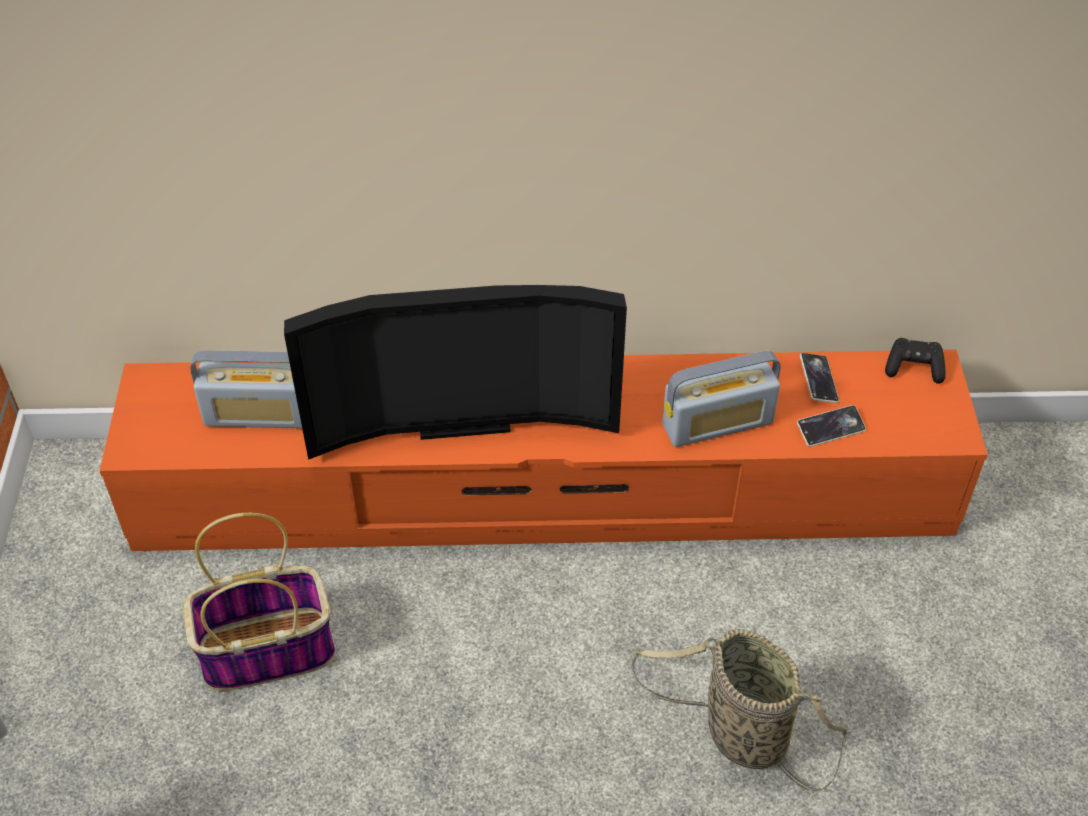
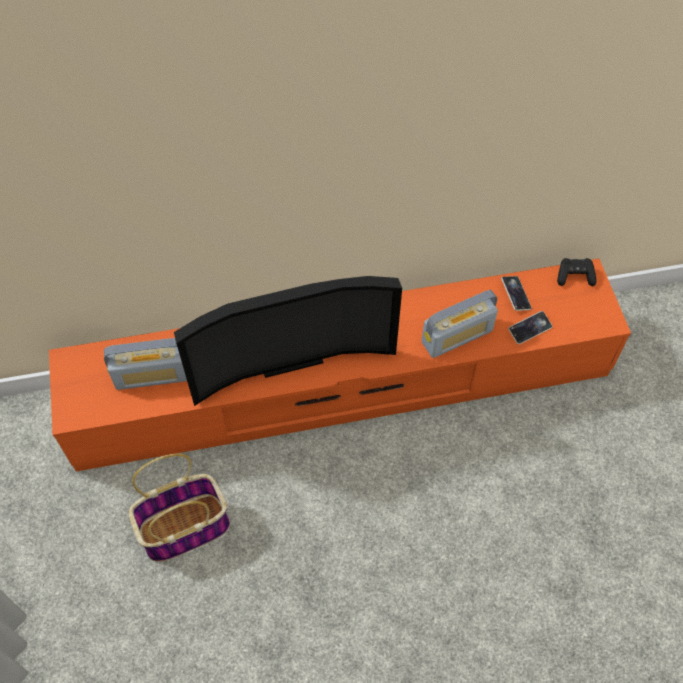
camera: 10 degrees left, 10 degrees up
(739, 734) = (497, 535): basket -> none

